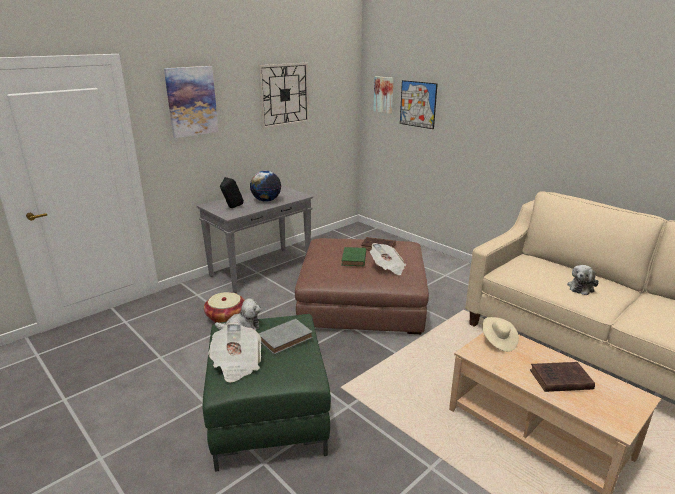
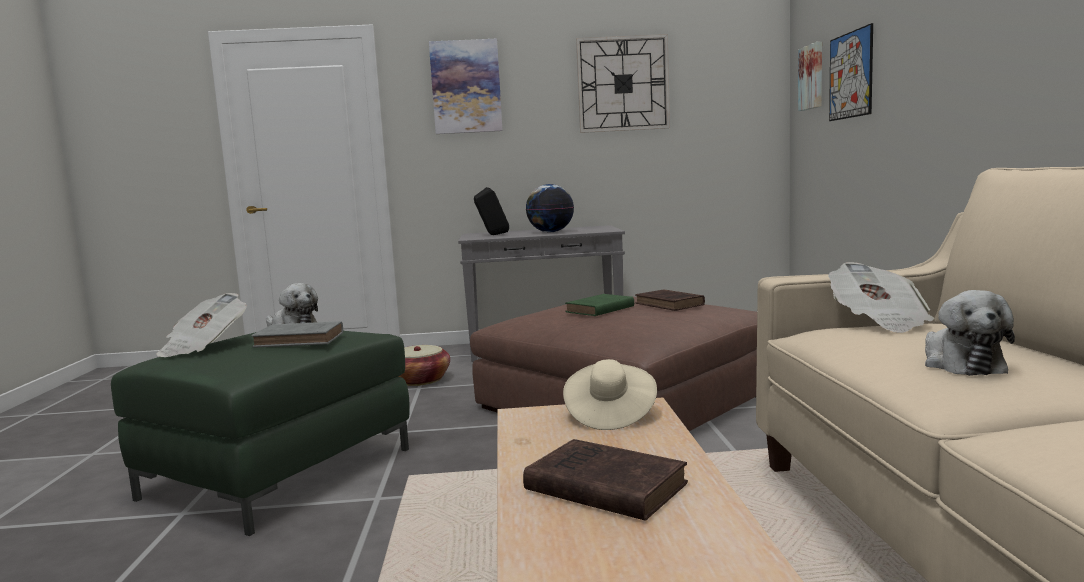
camera: 40 degrees right, 15 degrees down
(388, 268) = (633, 323): newspaper -> newspaper (879, 322)
(581, 287) = (960, 364): plush toy -> plush toy turned 75 degrees counterclockwise

